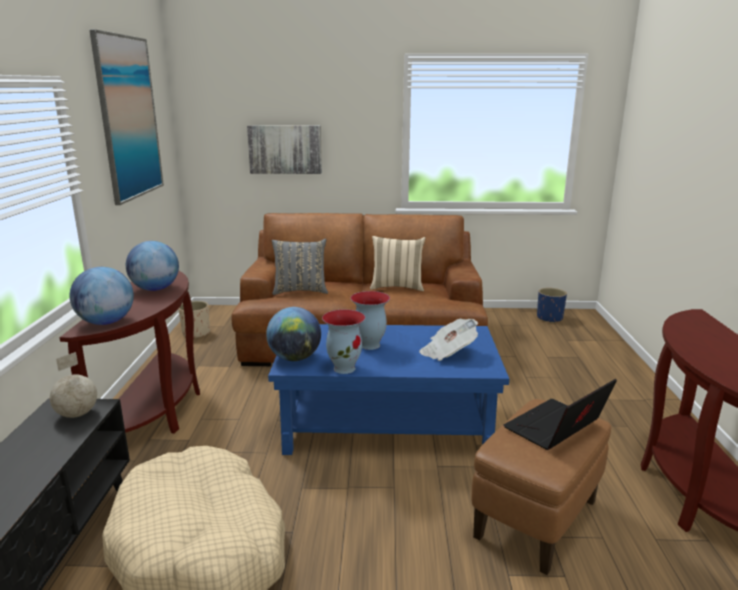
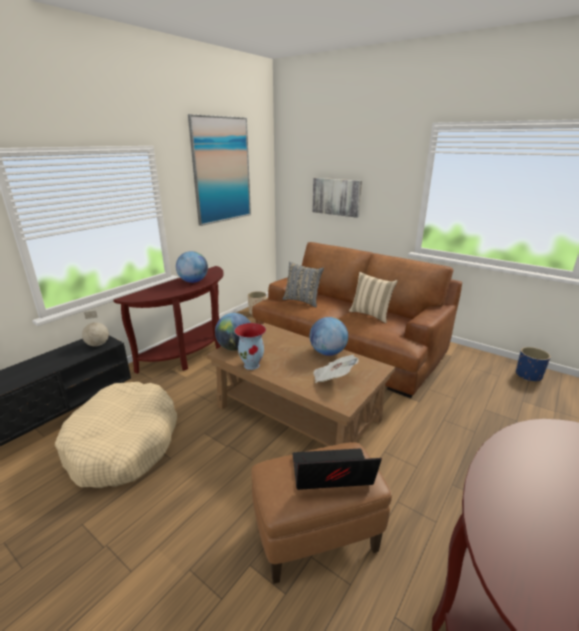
camera: 35 degrees right, 5 degrees up
(106, 322) = (142, 296): globe -> globe (328, 352)
(369, 345) = (289, 354): vase -> none
(387, 423) = (298, 413): blue coffee table -> brown coffee table

